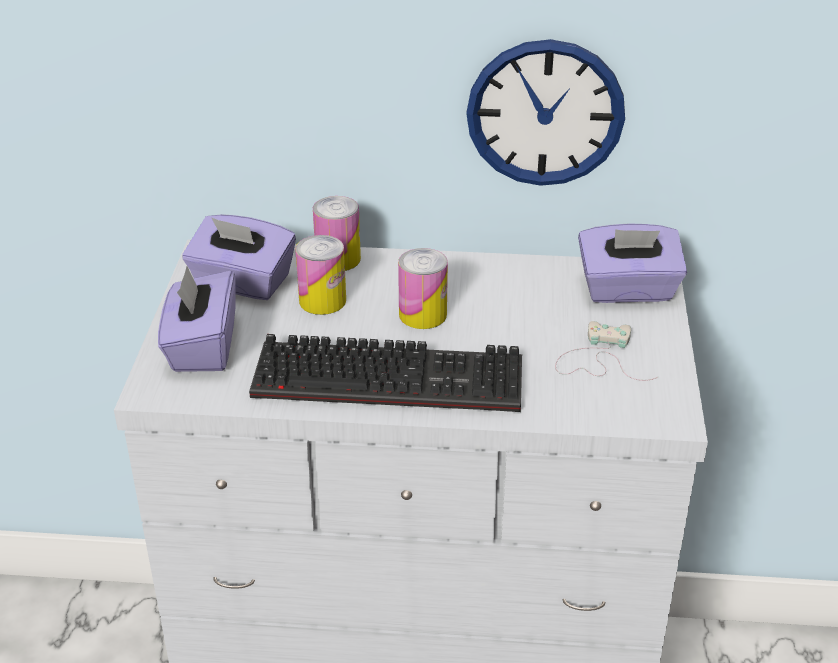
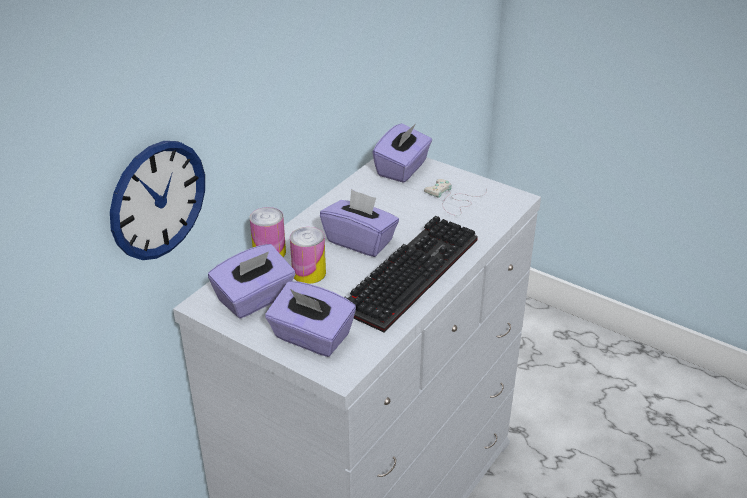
camera: 60 degrees left, 0 degrees up
(422, 314) = (360, 241): can -> purple tissue box
(545, 113) = (324, 93): wall clock -> wall clock (158, 200)

